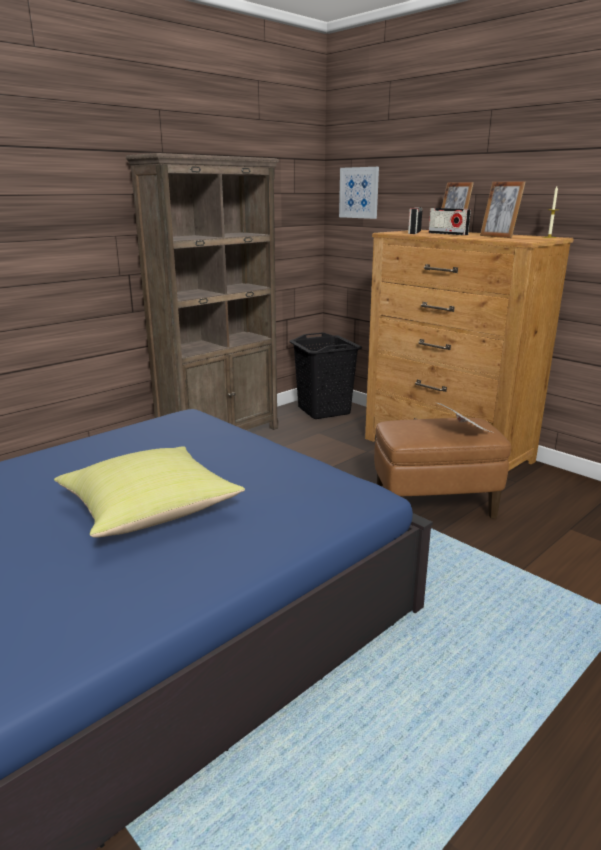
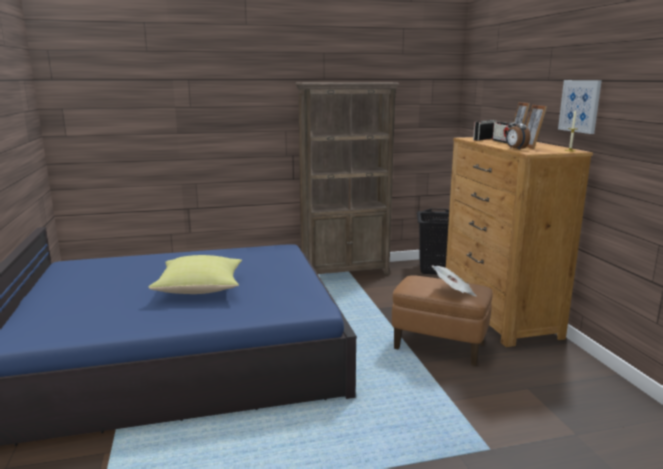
camera: 30 degrees right, 5 degrees down
(359, 192) = (478, 105): picture -> picture (580, 106)
(495, 239) = (515, 149): none -> alarm clock

